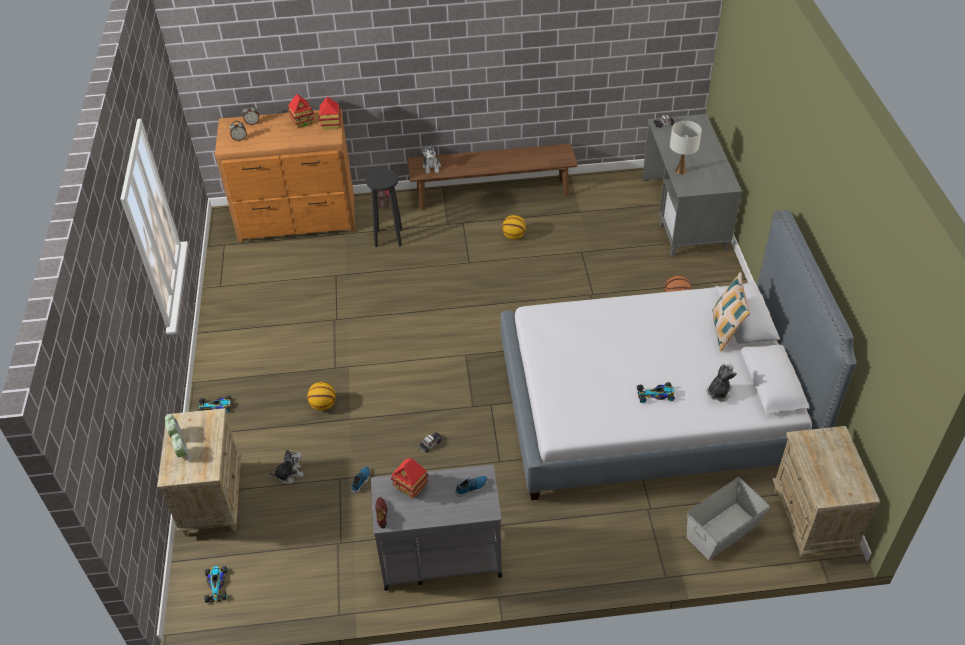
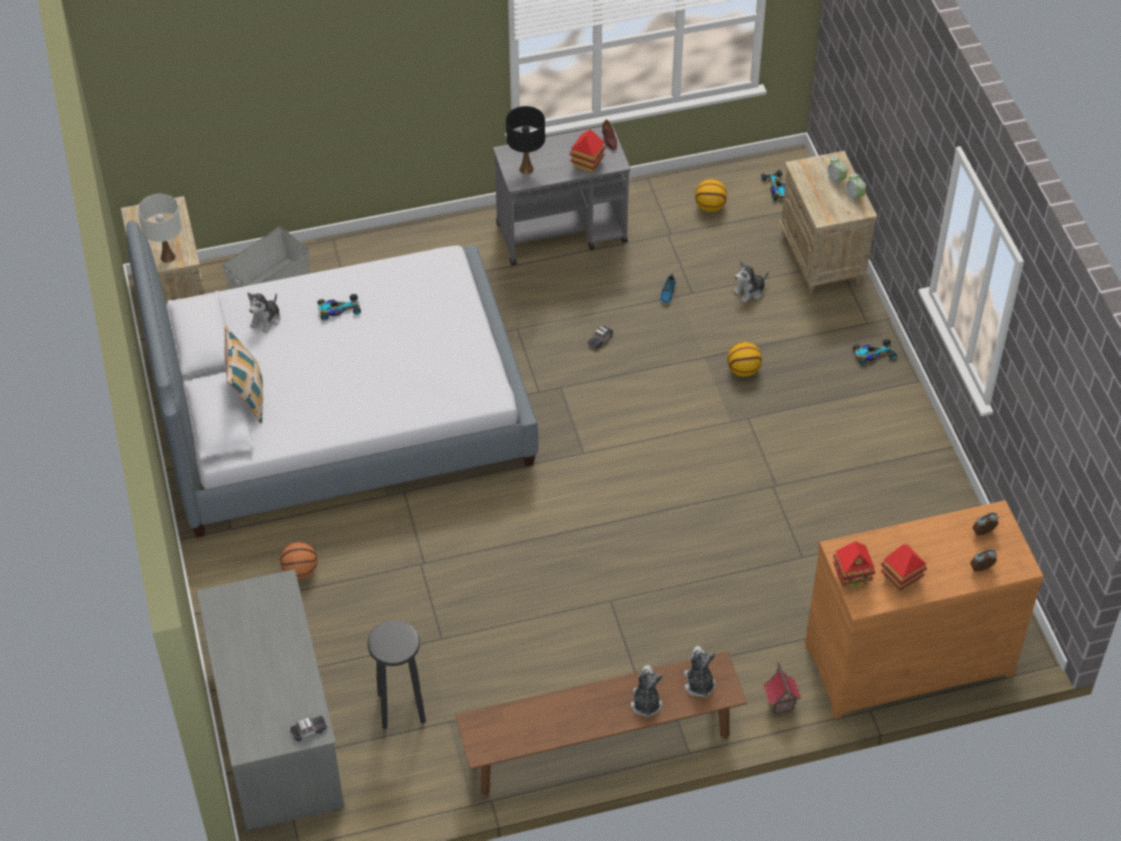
camera: 170 degrees right, 5 degrees up
(388, 237) = (747, 635): black stool -> black stool (401, 708)
(465, 161) = (646, 703): none -> plush toy
(472, 487) = (526, 169): shoe -> black table lamp
(514, 236) = (550, 658): basketball -> basketball (710, 207)
(681, 171) = (286, 622): white table lamp -> white table lamp (167, 257)

